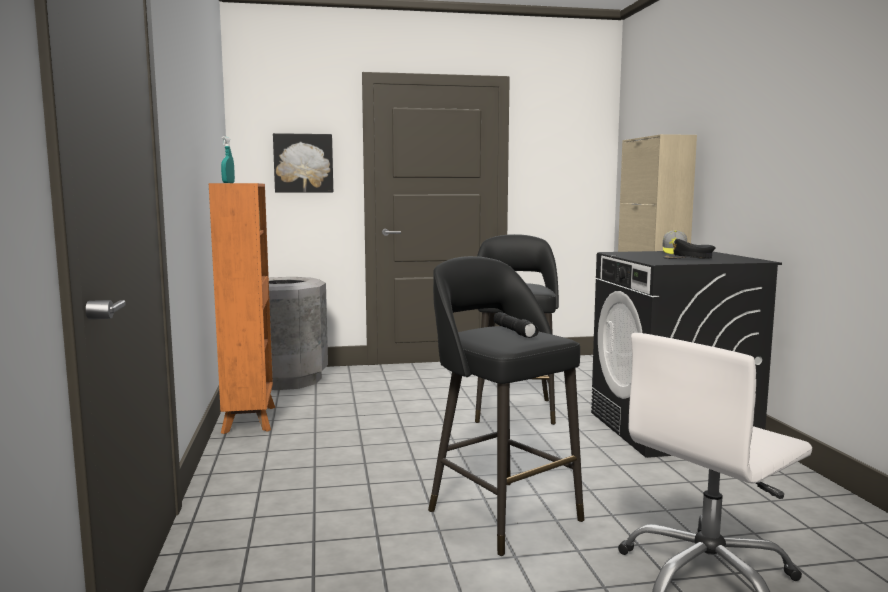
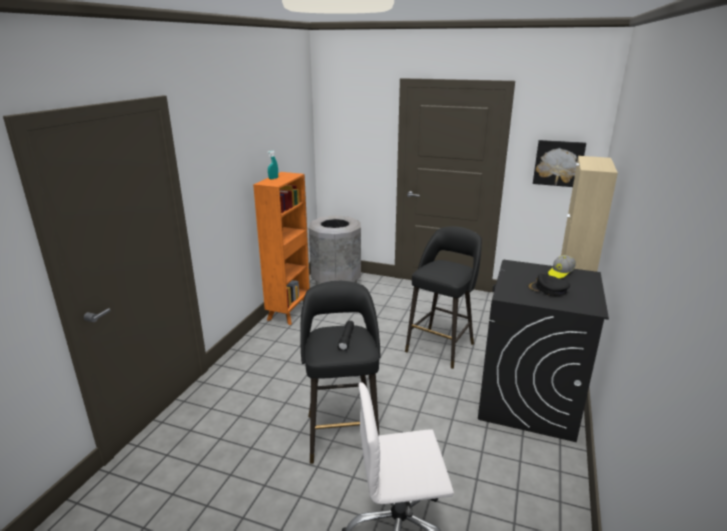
camera: 30 degrees right, 15 degrees up
(303, 163) = (359, 142): picture -> picture (558, 163)

